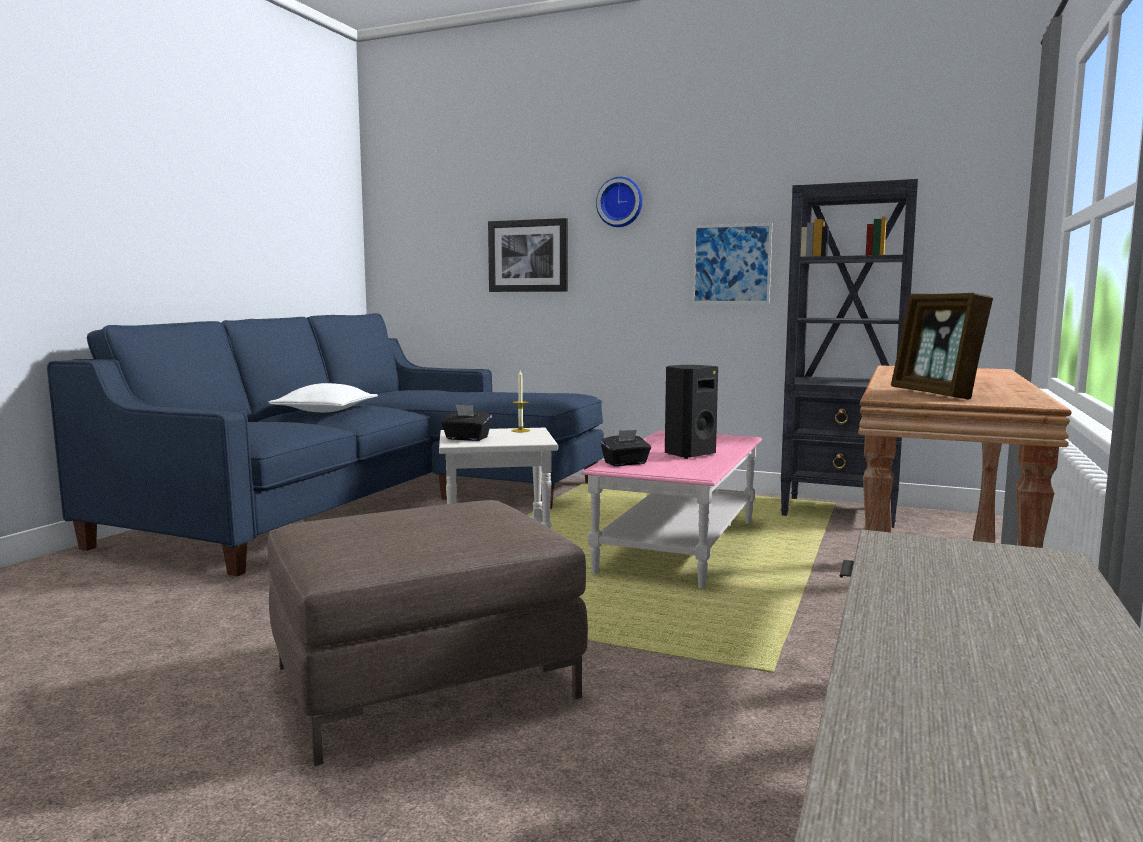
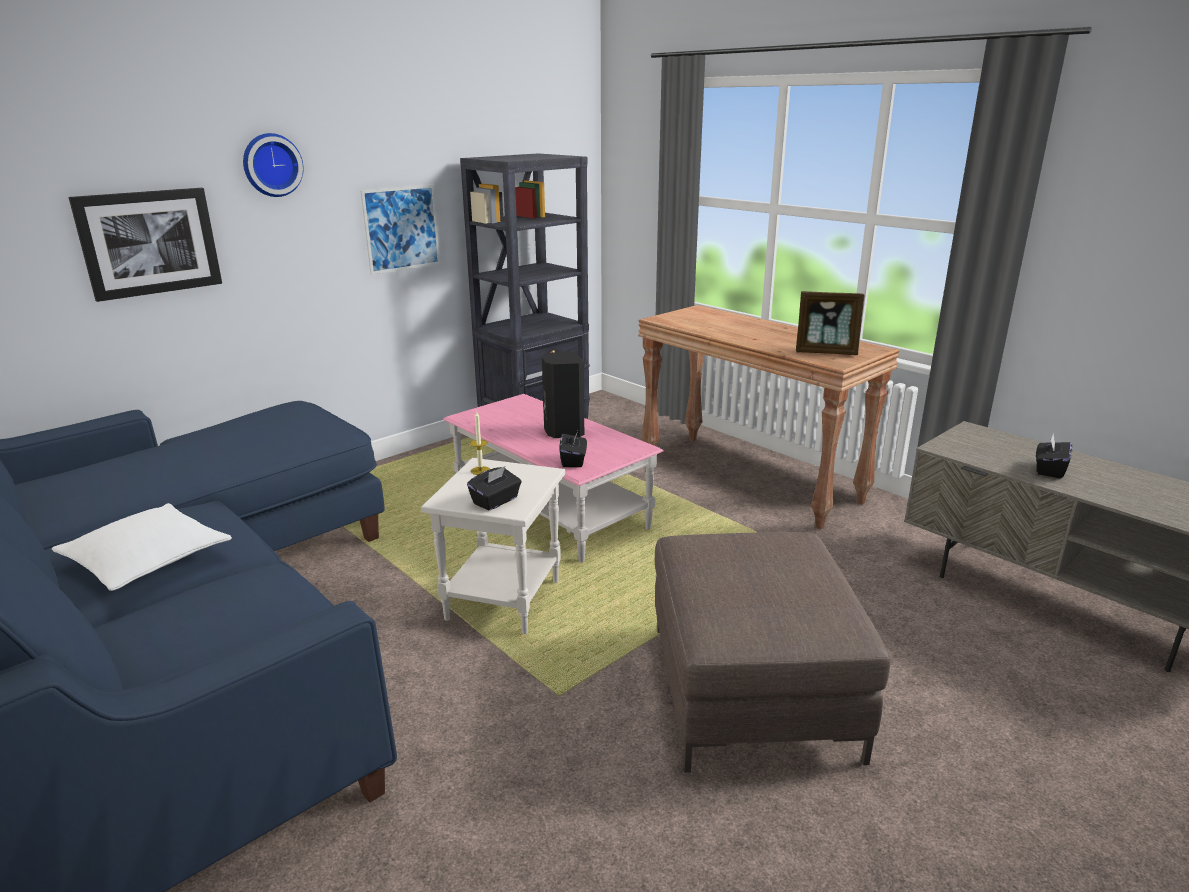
camera: 65 degrees left, 15 degrees up
(951, 610) = (1049, 470): none -> black tissue box

